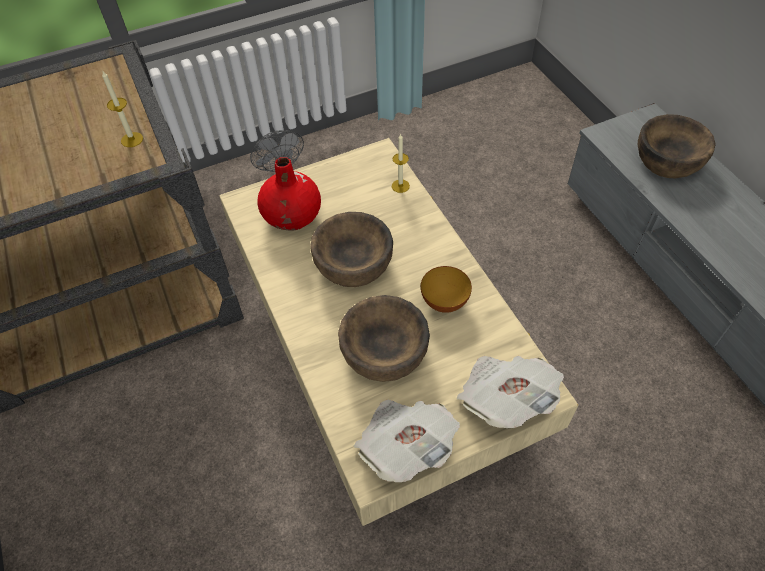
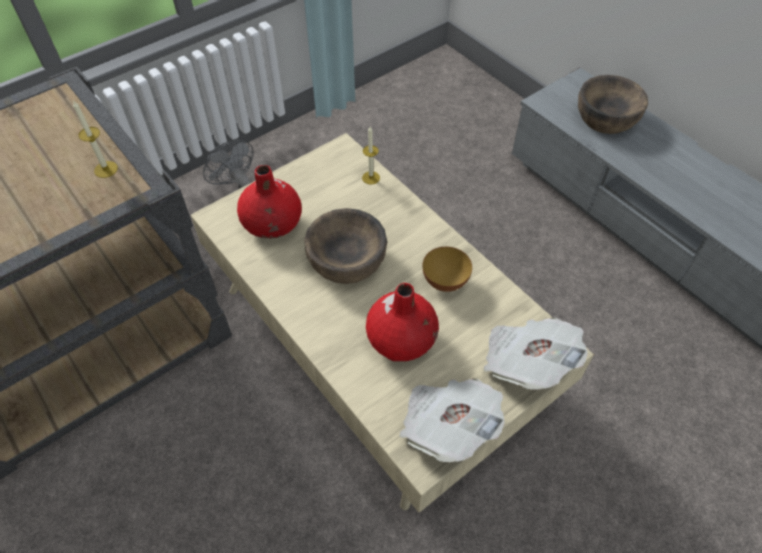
camera: 15 degrees left, 0 degrees up
(384, 351) = (401, 339): brown bowl -> red vase

